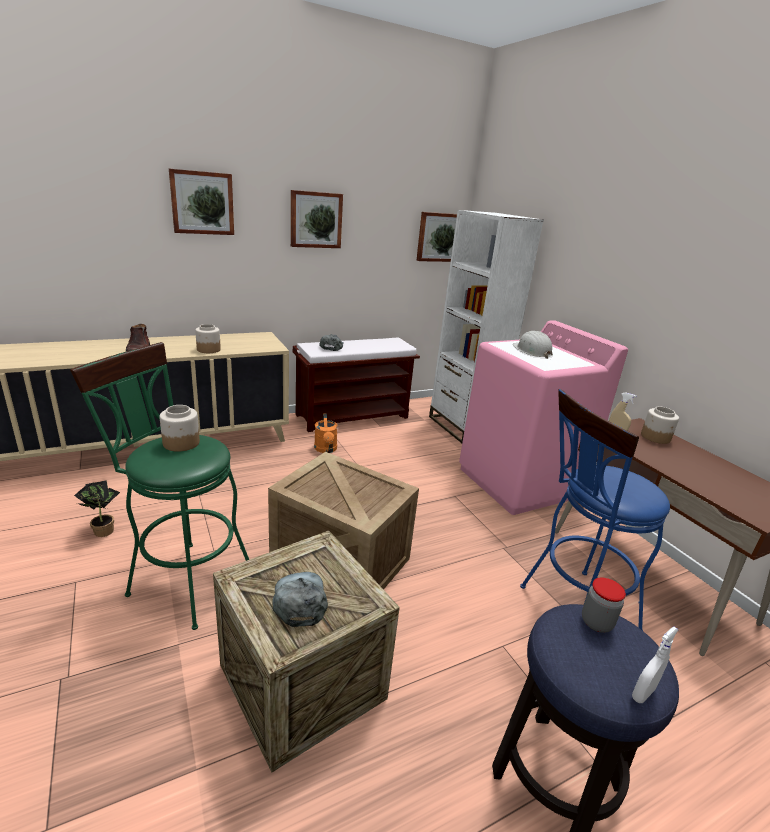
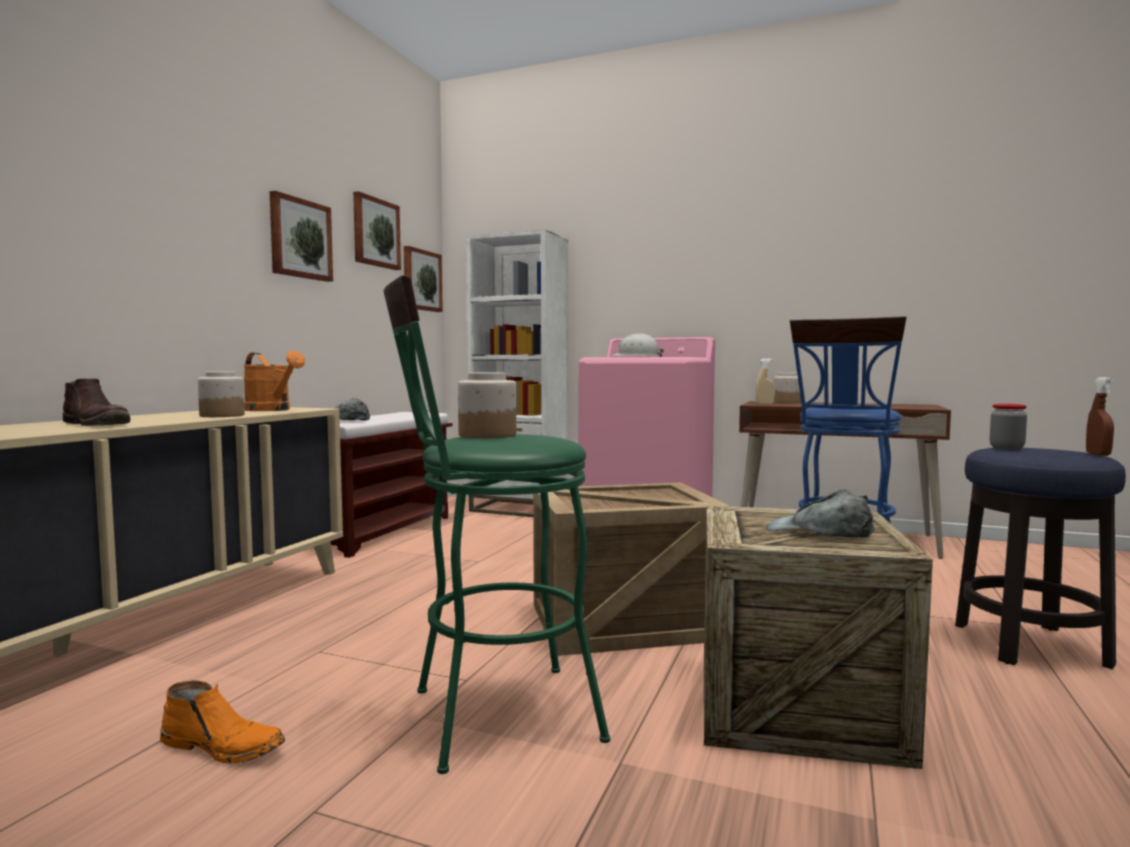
camera: 40 degrees left, 20 degrees down
(102, 530) = (224, 746): potted plant -> orange boot
(202, 203) = (153, 187): picture -> picture (375, 233)
(326, 449) = (408, 562): orange watering can -> orange watering can (272, 410)
(642, 693) = (1098, 454): white spray bottle -> brown spray bottle

